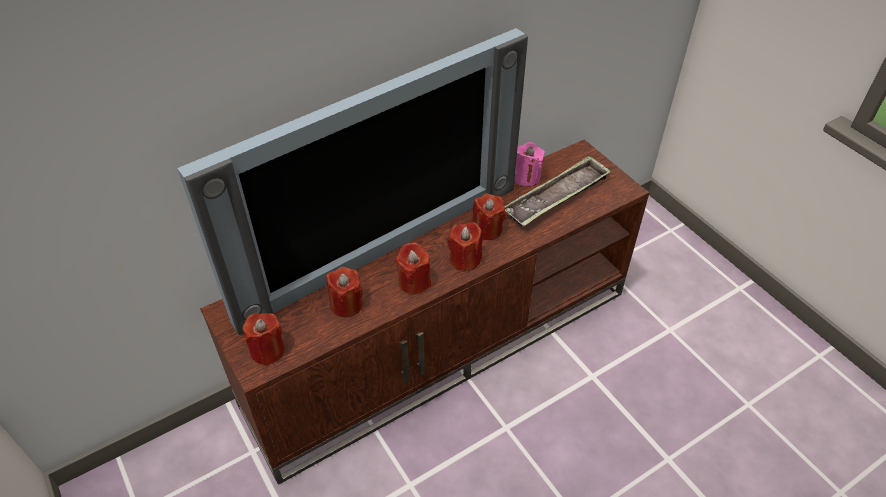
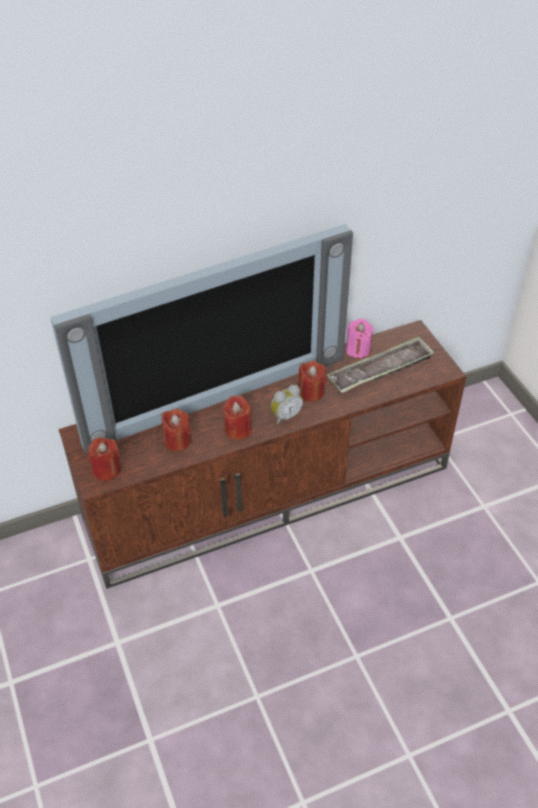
camera: 10 degrees right, 0 degrees up
(465, 259) = (285, 416): red candle -> alarm clock

